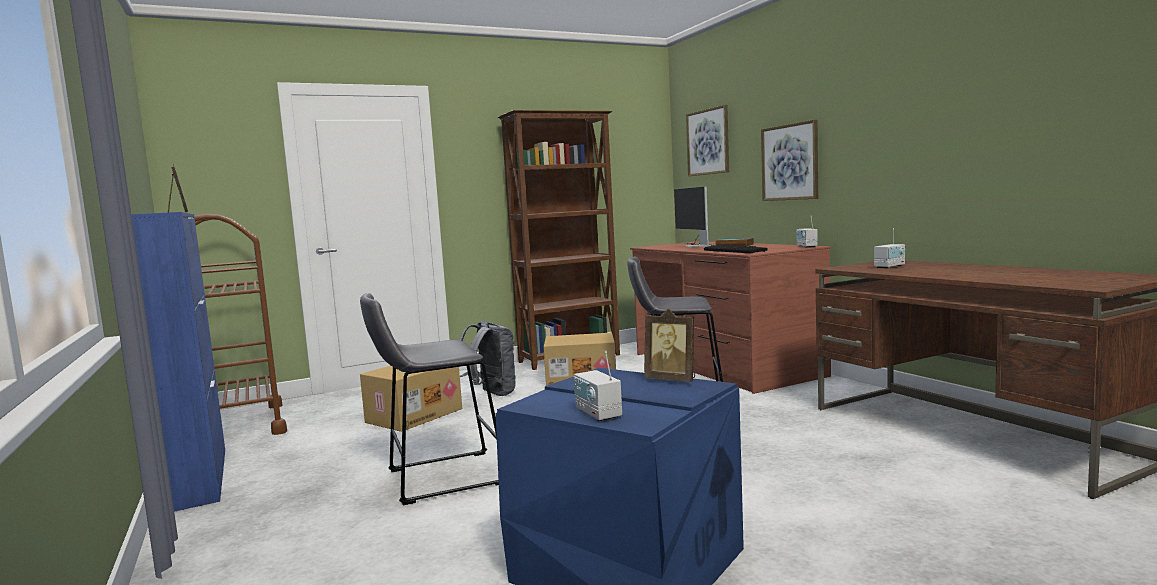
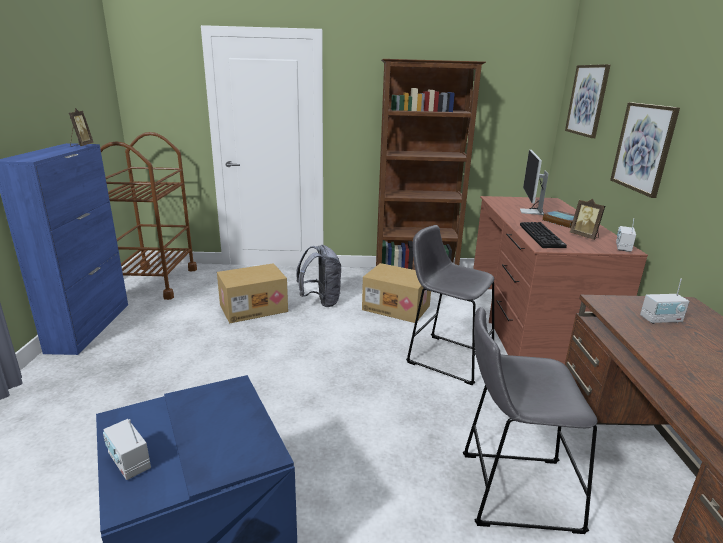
camera: 25 degrees right, 15 degrees up
(439, 478) = (199, 385): grey stool -> grey stool (511, 490)
(598, 414) = (129, 463): radio -> radio turned 45 degrees counterclockwise
(672, 379) = (255, 429): picture frame -> picture frame (585, 236)

